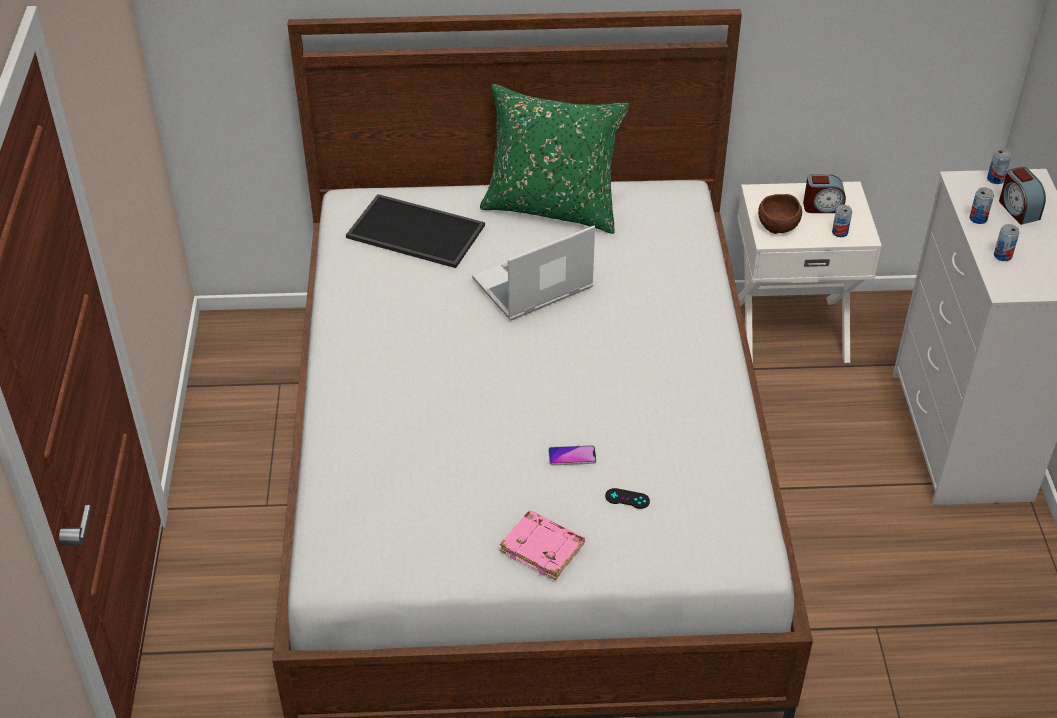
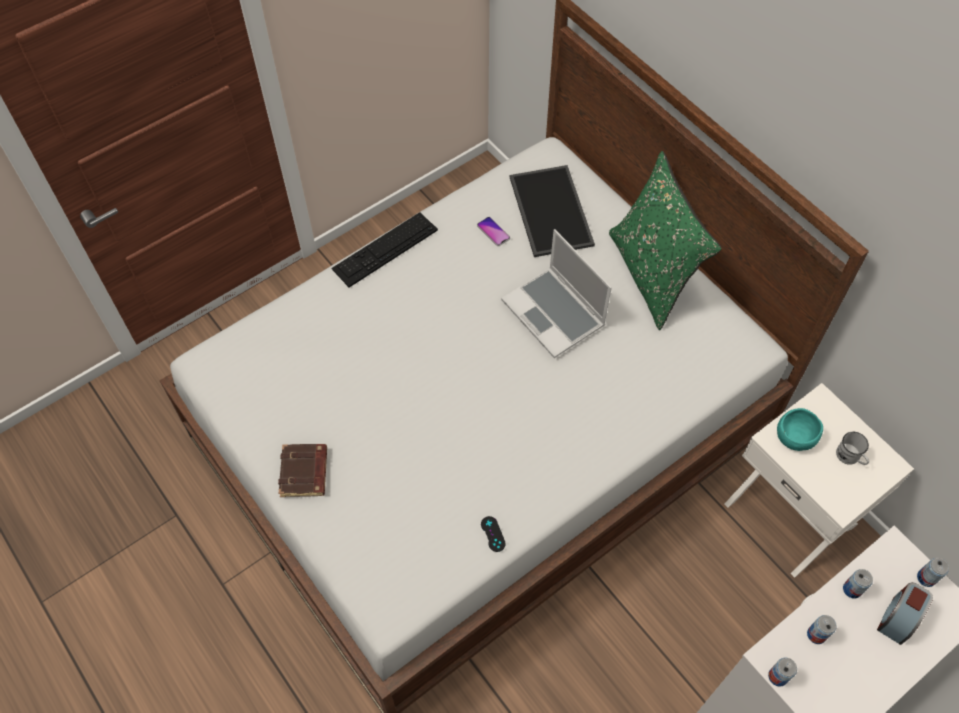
camera: 55 degrees right, 15 degrees up
(334, 363) = (385, 249): none -> keyboard
(532, 286) = (555, 313): laptop -> laptop turned 150 degrees counterclockwise
(543, 548) = (305, 473): pink book -> brown book
(572, 456) = (402, 440): phone -> phone (493, 232)
(627, 498) = (387, 498): black game controller -> black game controller (493, 534)
(777, 225) = (794, 436): brown bowl -> turquoise bowl
(822, 207) = (850, 457): alarm clock -> white mug
(839, 232) = (829, 487): can -> can (778, 676)

